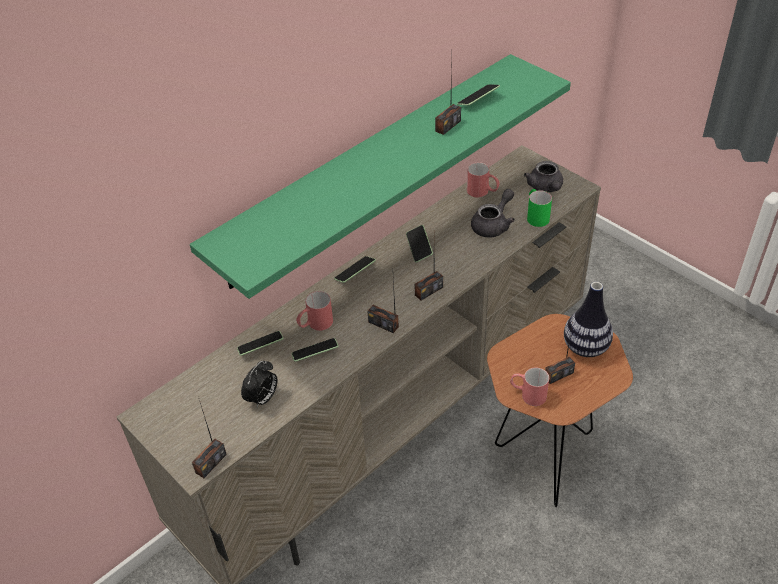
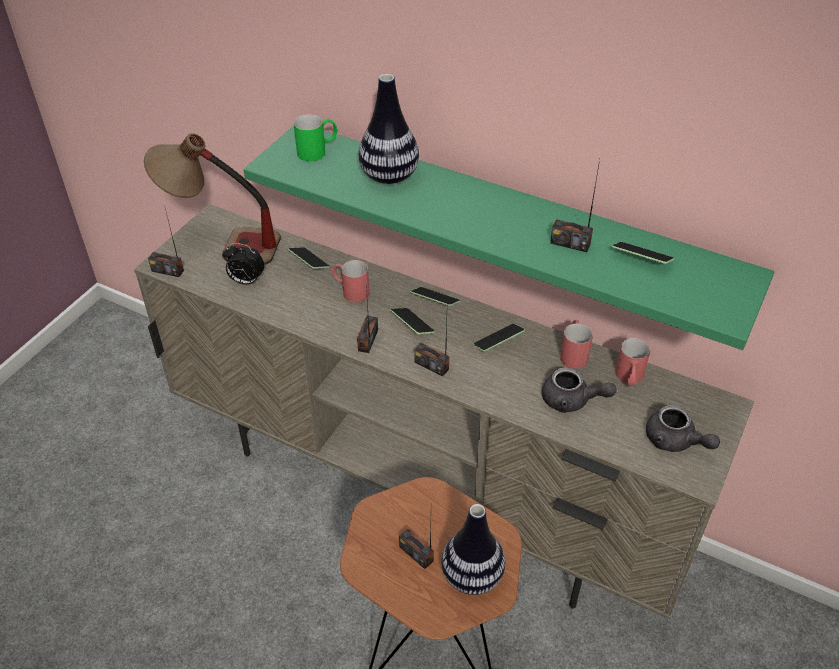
camera: 70 degrees right, 0 degrees up
(196, 412) = (222, 246): none -> table lamp
(314, 199) = (389, 176): none -> vase
(315, 354) = (311, 301): phone -> phone (412, 326)
(527, 394) = (375, 527): red mug -> red mug (573, 353)
(536, 215) = (612, 440): green mug -> green mug (318, 151)
(545, 188) = (675, 441): grey teapot -> grey teapot turned 105 degrees counterclockwise

